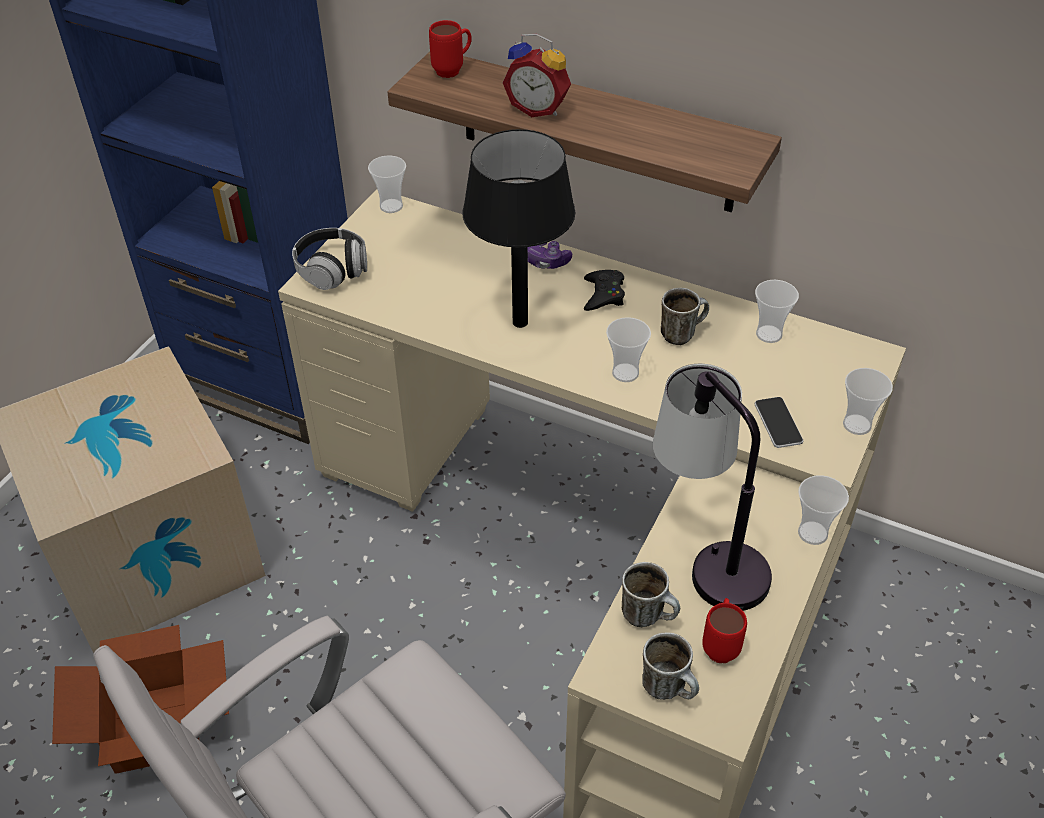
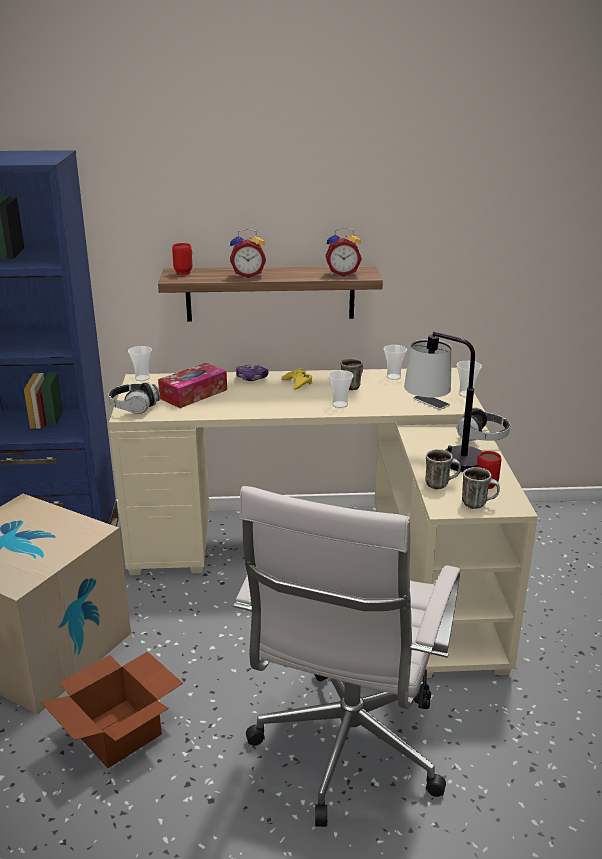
camera: 30 degrees left, 20 degrees down
(432, 269) = (193, 394): none -> tissue box
(520, 321) = (265, 401): black table lamp -> none
(603, 295) = (298, 382): black game controller -> yellow game controller
(696, 149) = (342, 273): none -> alarm clock
(812, 533) = (482, 437): cup -> headphones

